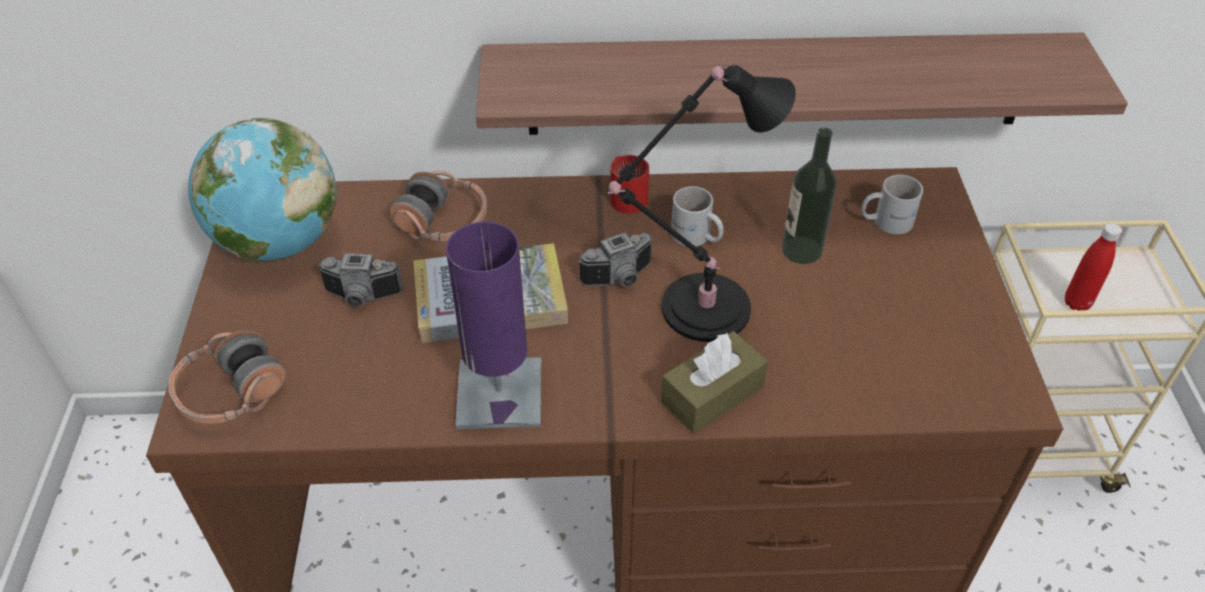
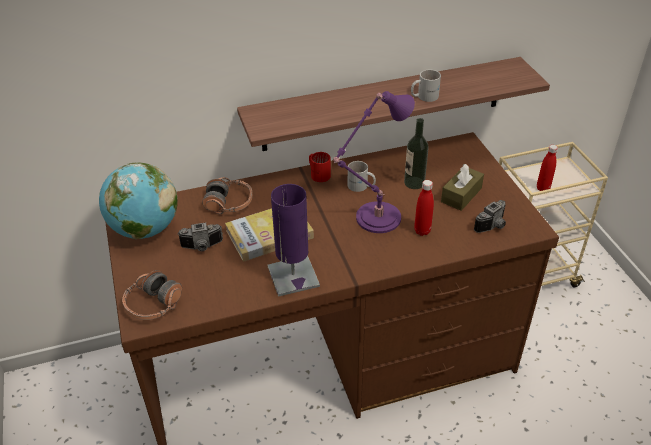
camera: 15 degrees left, 5 degrees down
(620, 279) = (331, 212): camera -> camera (493, 226)
(697, 309) = (374, 219): black table lamp -> purple table lamp
(712, 394) = (396, 255): brown tissue box -> brown tissue box (461, 195)
(781, 354) = (422, 231): none -> red bottle
(885, 220) = (448, 162): white mug -> white mug (423, 96)

